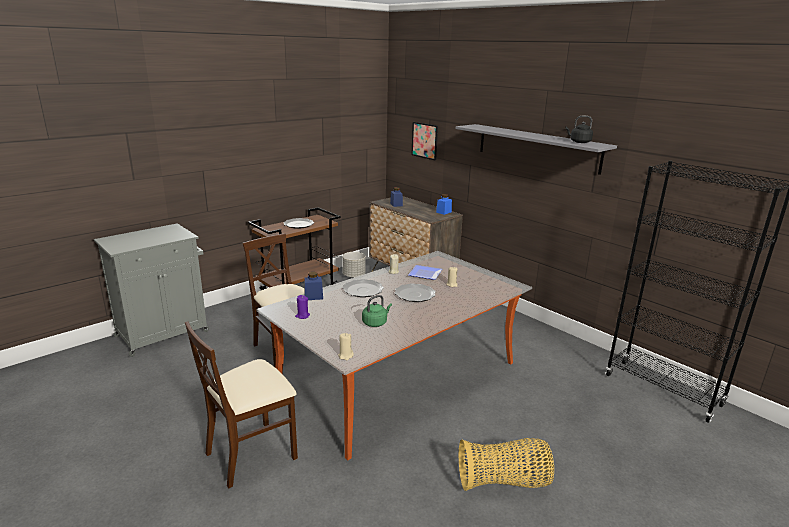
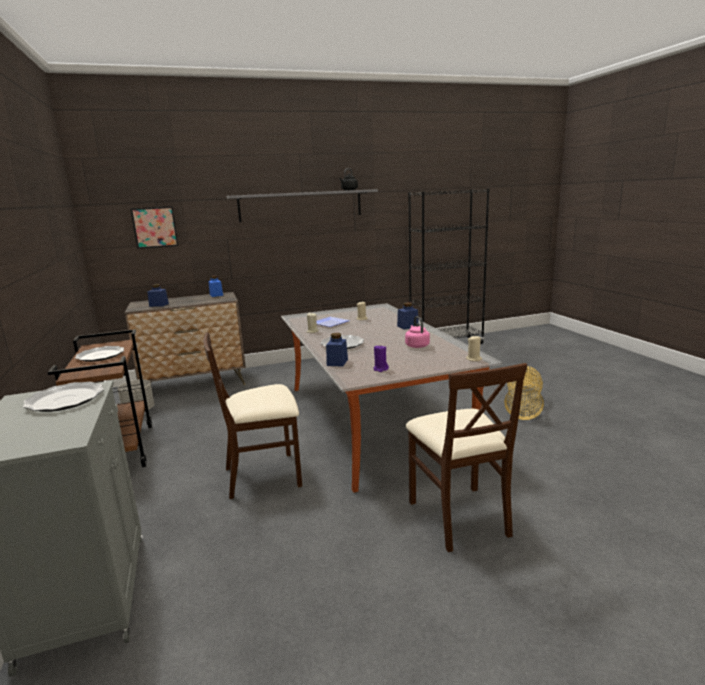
camera: 65 degrees left, 5 degrees down
(375, 323) = (416, 345): green kettle -> pink kettle
(414, 294) = (370, 330): plate -> plate (65, 400)
(440, 310) = (407, 326): none -> blue jar

